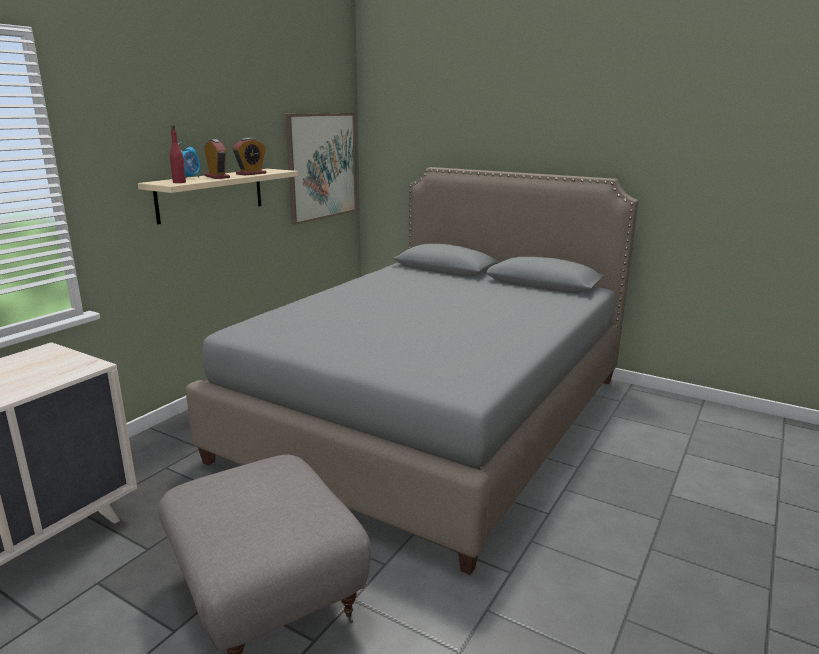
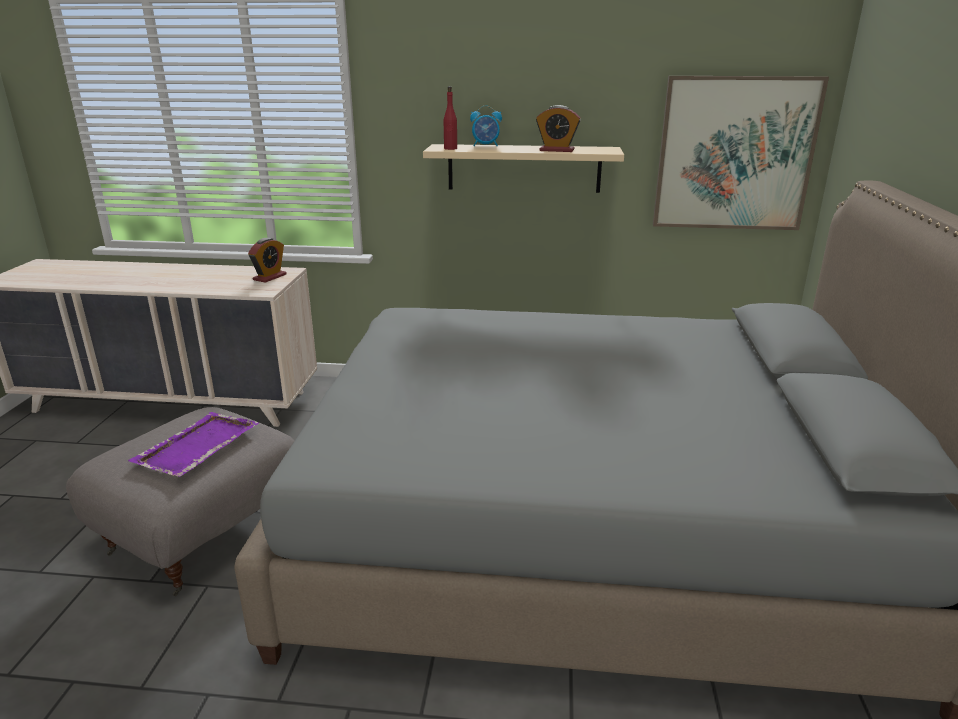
camera: 65 degrees right, 5 degrees up
(217, 177) = (508, 148): alarm clock -> alarm clock (270, 277)
(271, 493) = (196, 447): none -> purple tray

